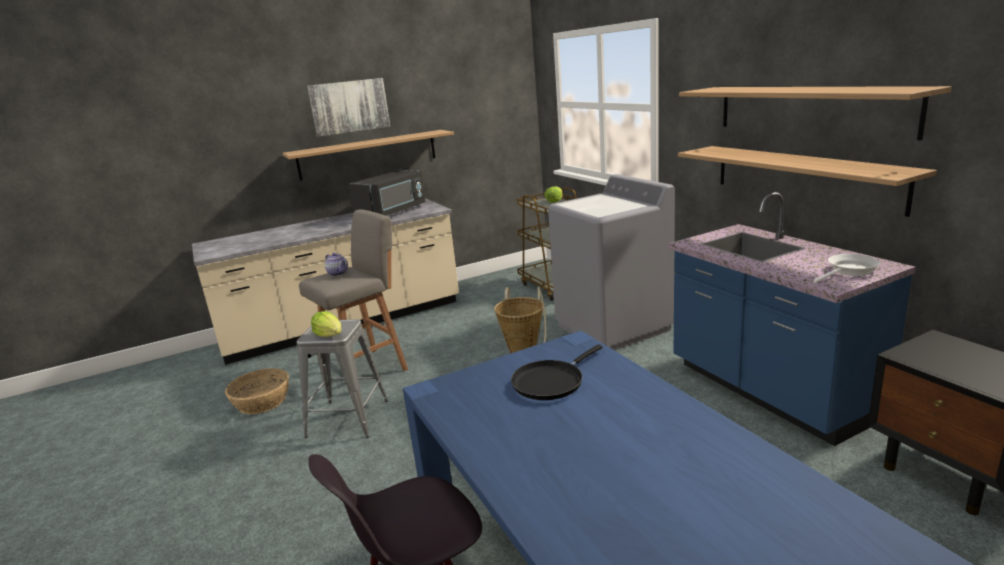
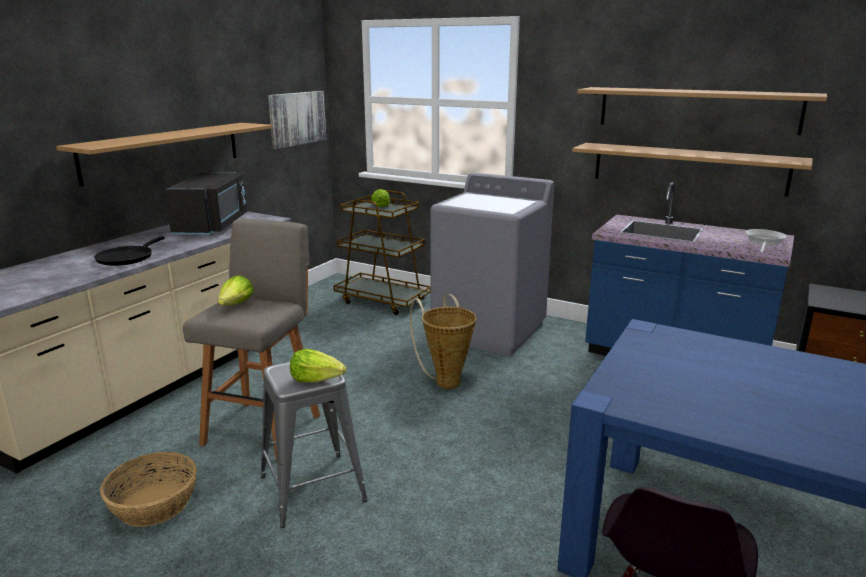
camera: 35 degrees left, 0 degrees up
(338, 273) = (236, 304): teapot -> lettuce
(349, 106) = (142, 85): picture -> picture (297, 118)
(551, 381) = (692, 366): black frying pan -> black frying pan (127, 258)

